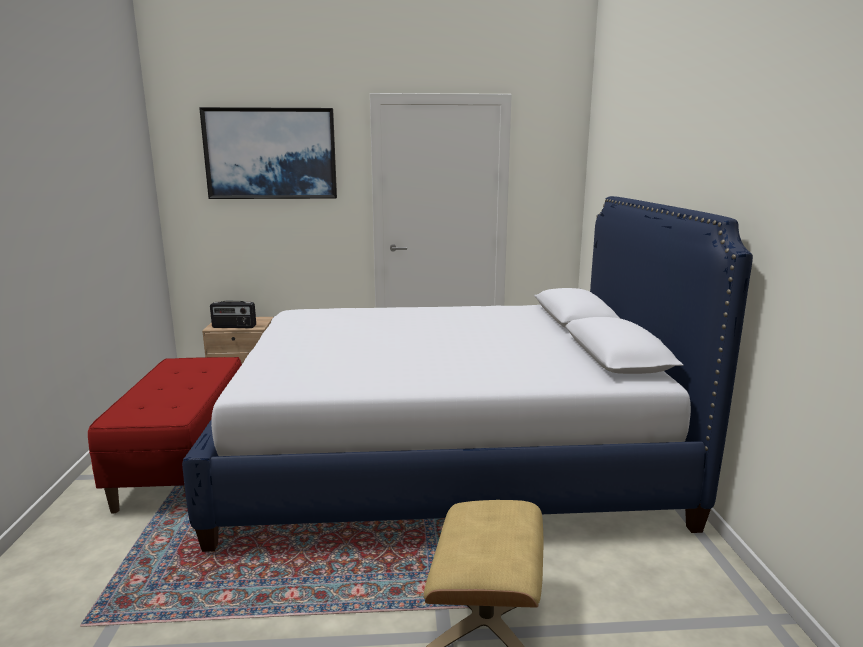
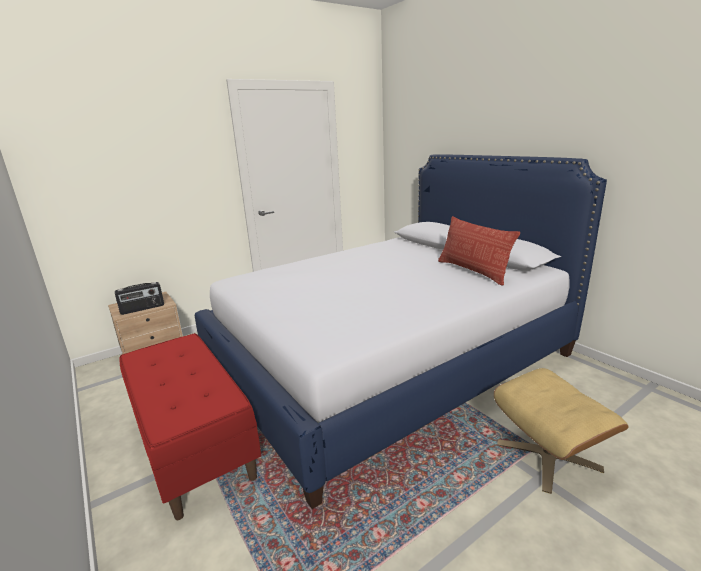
camera: 30 degrees left, 5 degrees up
(271, 154) = (141, 138): picture -> none
(546, 358) = (473, 271): none -> pillow

